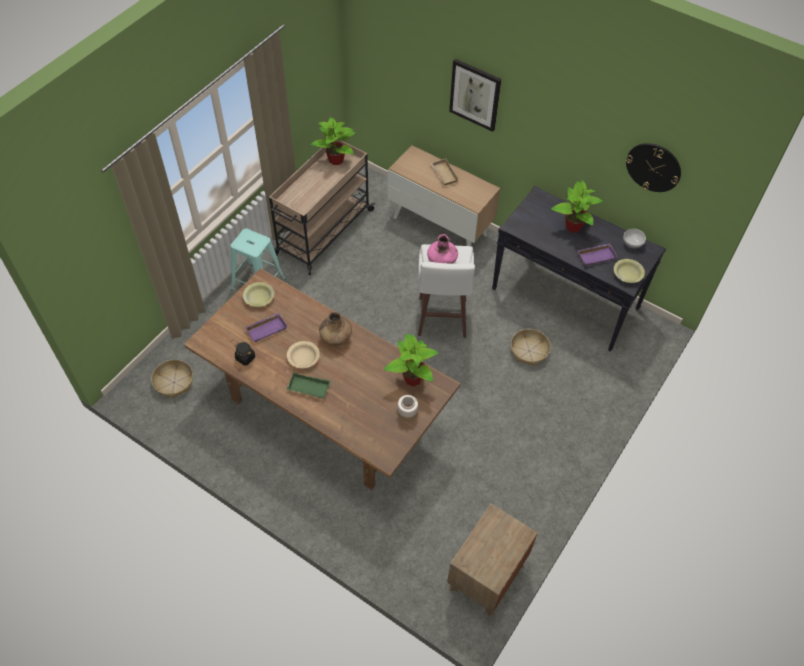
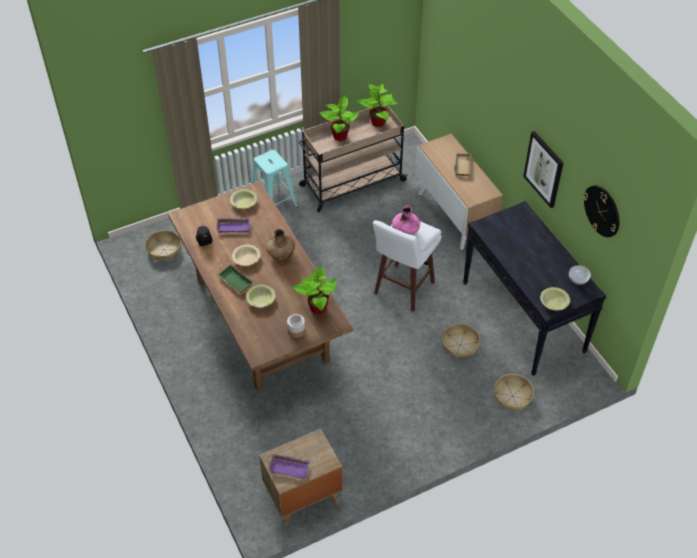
camera: 30 degrees right, 5 degrees down
(348, 395) = (261, 299): none -> yellow bowl
(475, 94) = (495, 101): picture -> picture (544, 169)
(573, 226) = (535, 245): potted plant -> potted plant (340, 136)
(596, 255) = (537, 276): purple tray -> purple tray (290, 467)
(606, 379) = (512, 396): none -> basket

